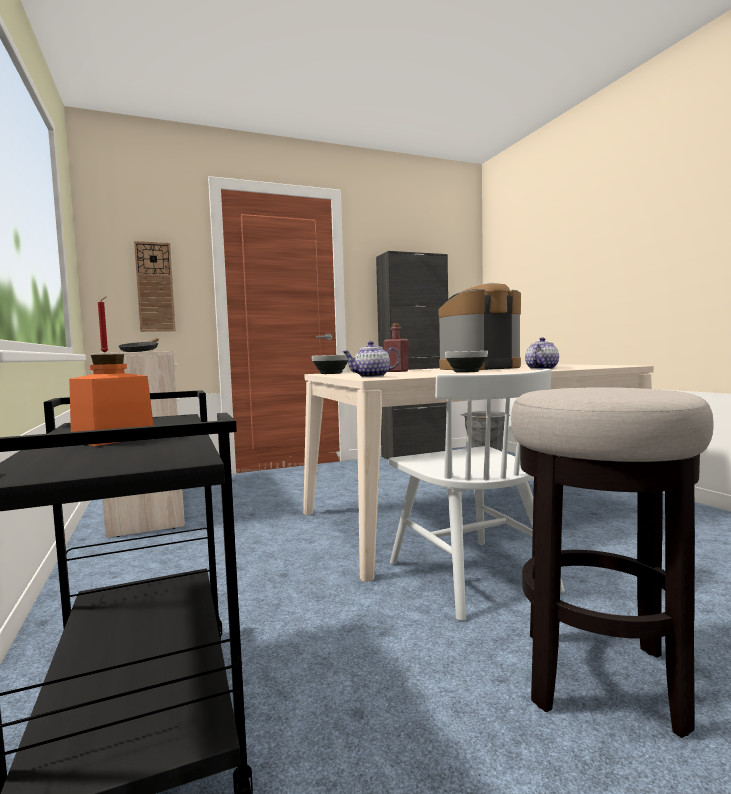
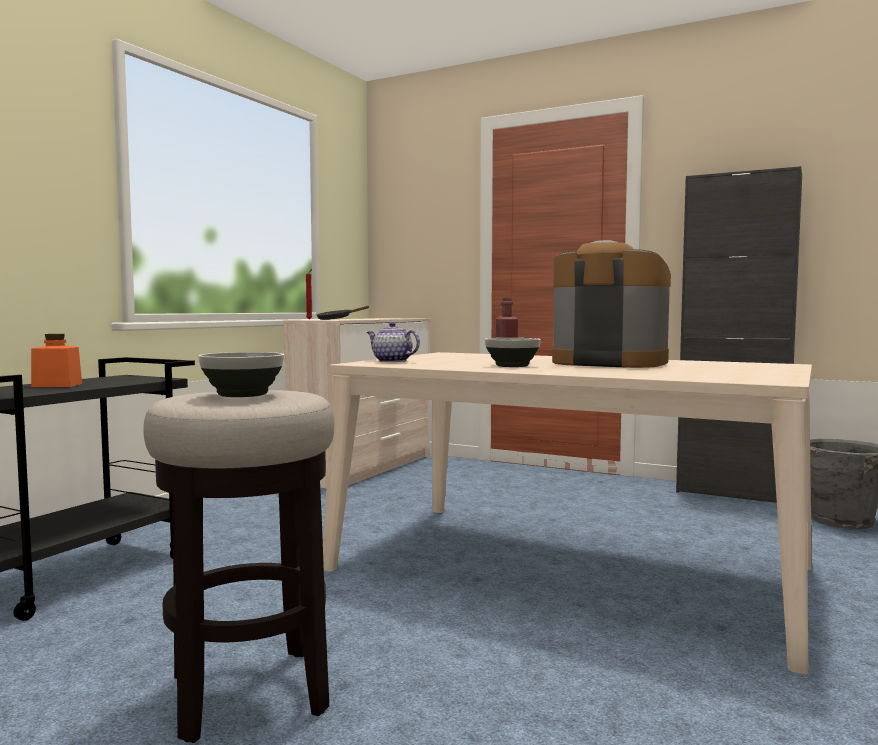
camera: 50 degrees right, 0 degrees up
(155, 287) = (425, 248): wall clock -> none
(330, 373) = (448, 353): bowl -> bowl (242, 394)
(470, 576) = (392, 603): white chair -> none
(541, 369) = (609, 372): teapot -> none

